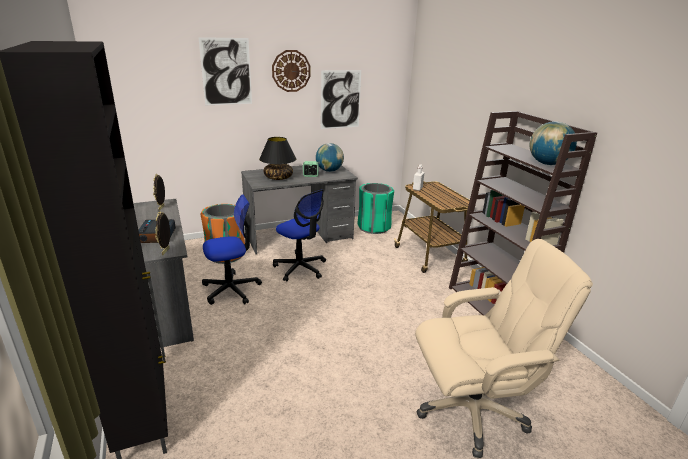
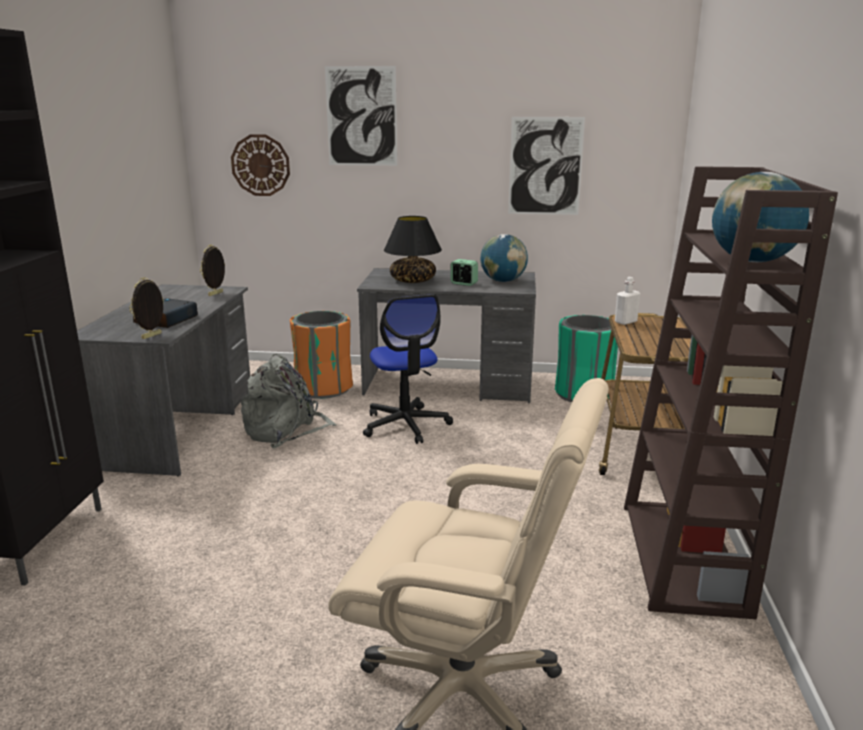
camera: 30 degrees right, 5 degrees down
(231, 289) = (286, 430): office chair -> grey backpack
(291, 71) = (460, 117): wall clock -> wall clock (260, 165)

